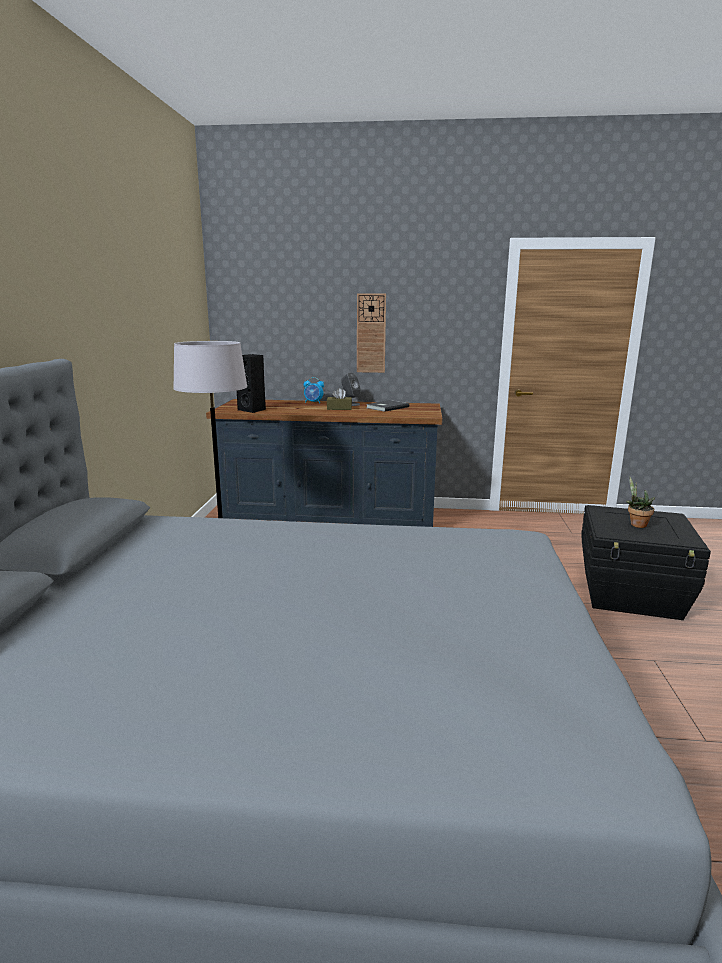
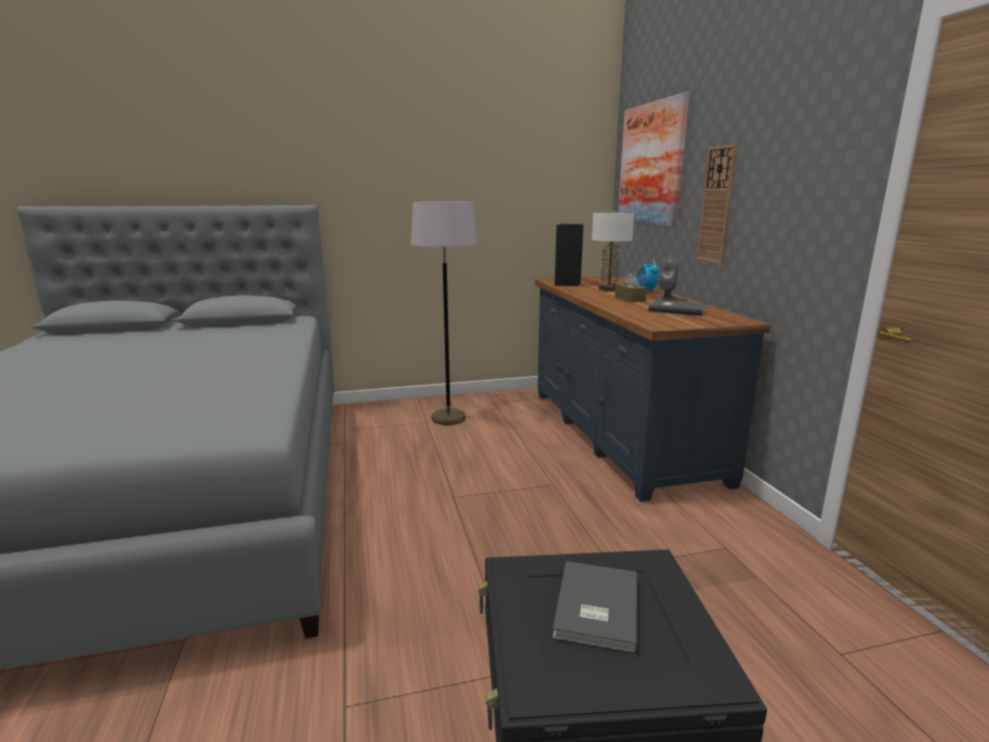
camera: 70 degrees right, 0 degrees up
(276, 301) = (651, 164): none -> picture
(292, 406) = (609, 289): none -> table lamp
(636, 524) = (594, 608): potted plant -> grey book

